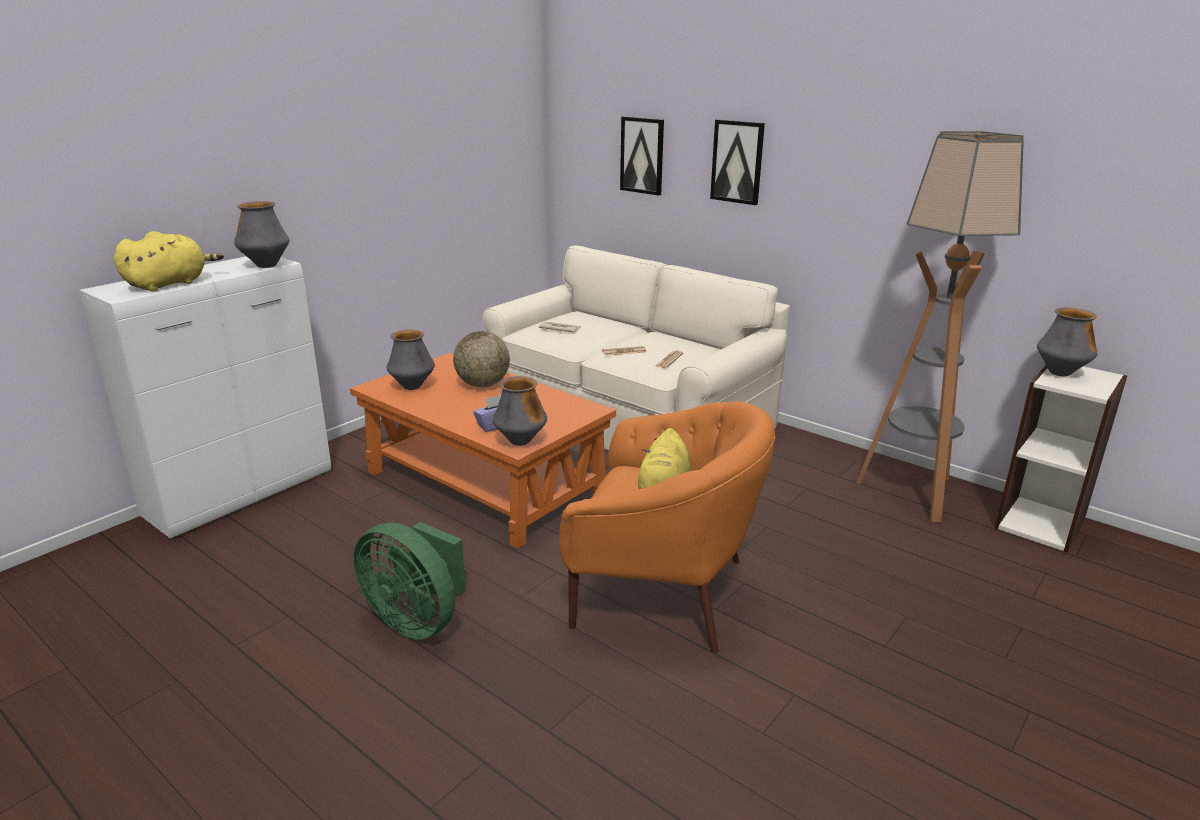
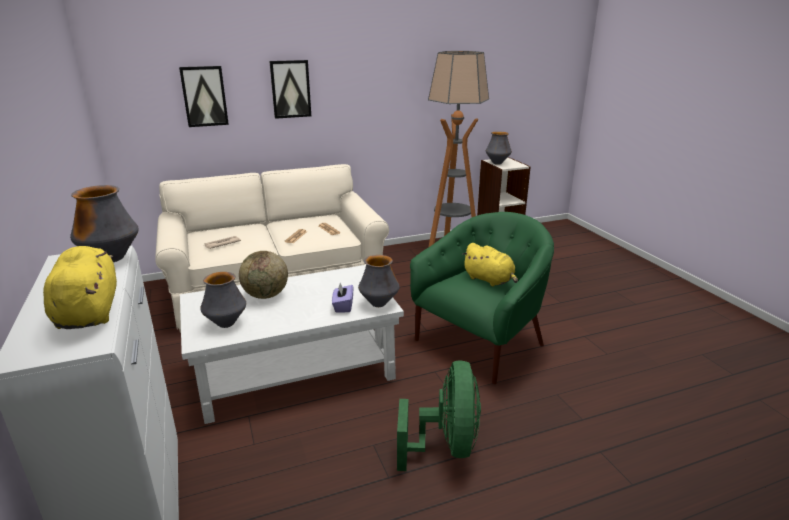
camera: 60 degrees left, 0 degrees up
(417, 620) = (445, 446): green fan -> green fan turned 60 degrees counterclockwise
(485, 482) = (295, 368): orange coffee table -> white coffee table
(661, 591) = (480, 342): orange armchair -> green armchair

